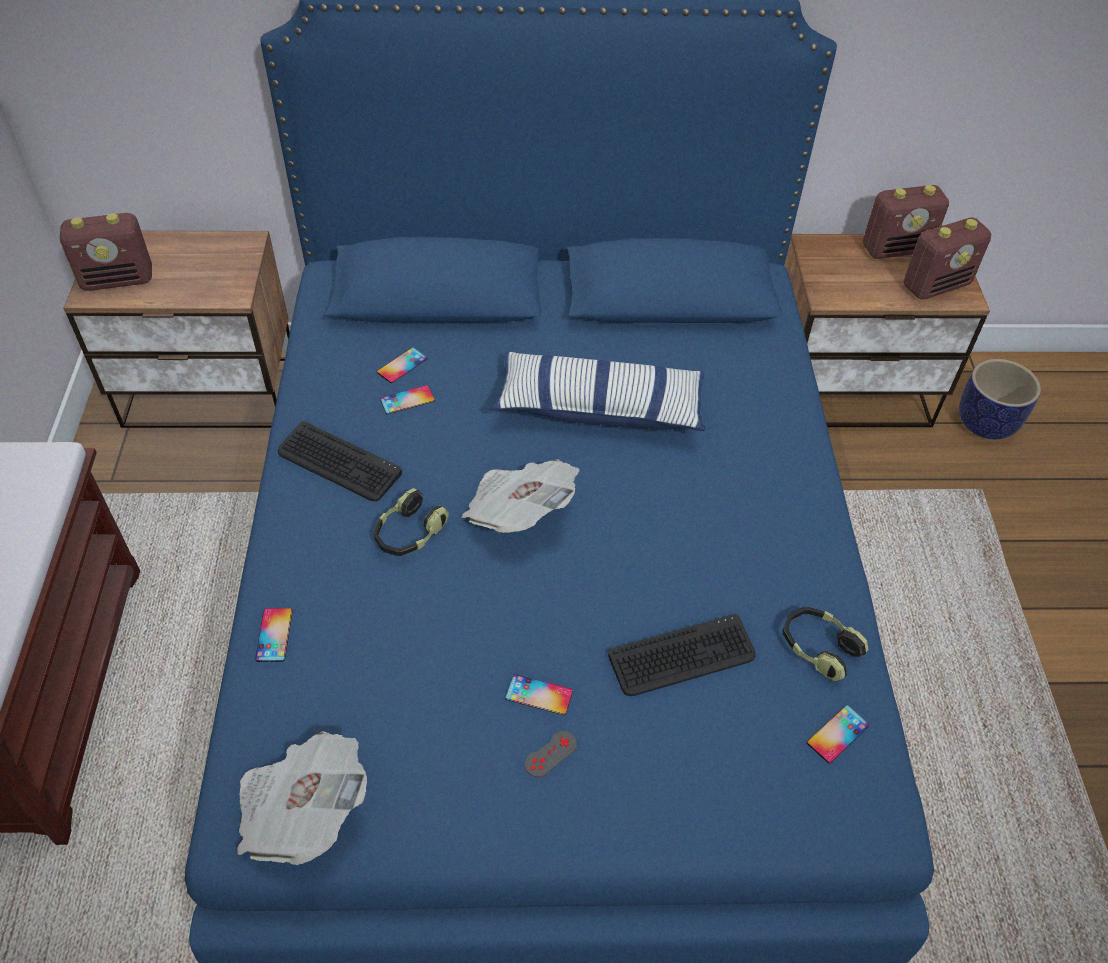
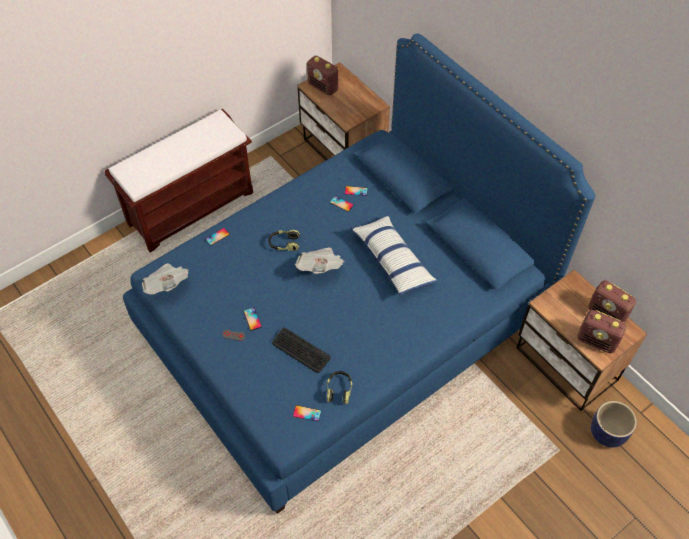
camera: 55 degrees right, 5 degrees up
(338, 463) = (296, 205): keyboard -> none

